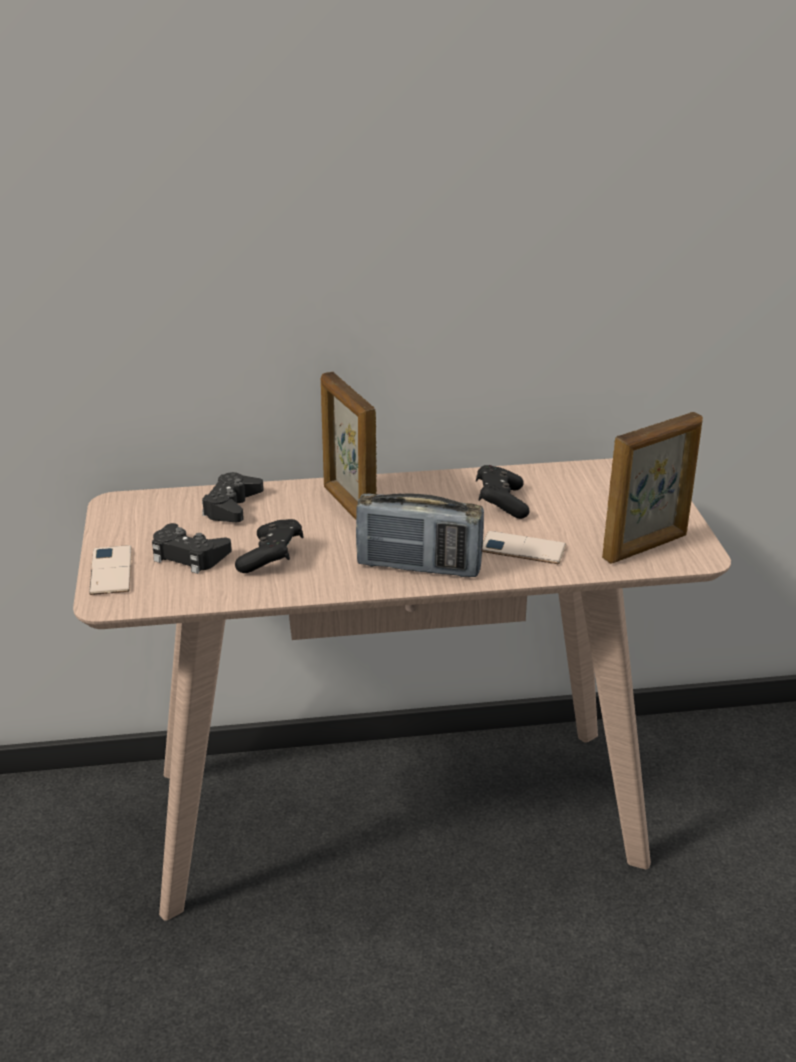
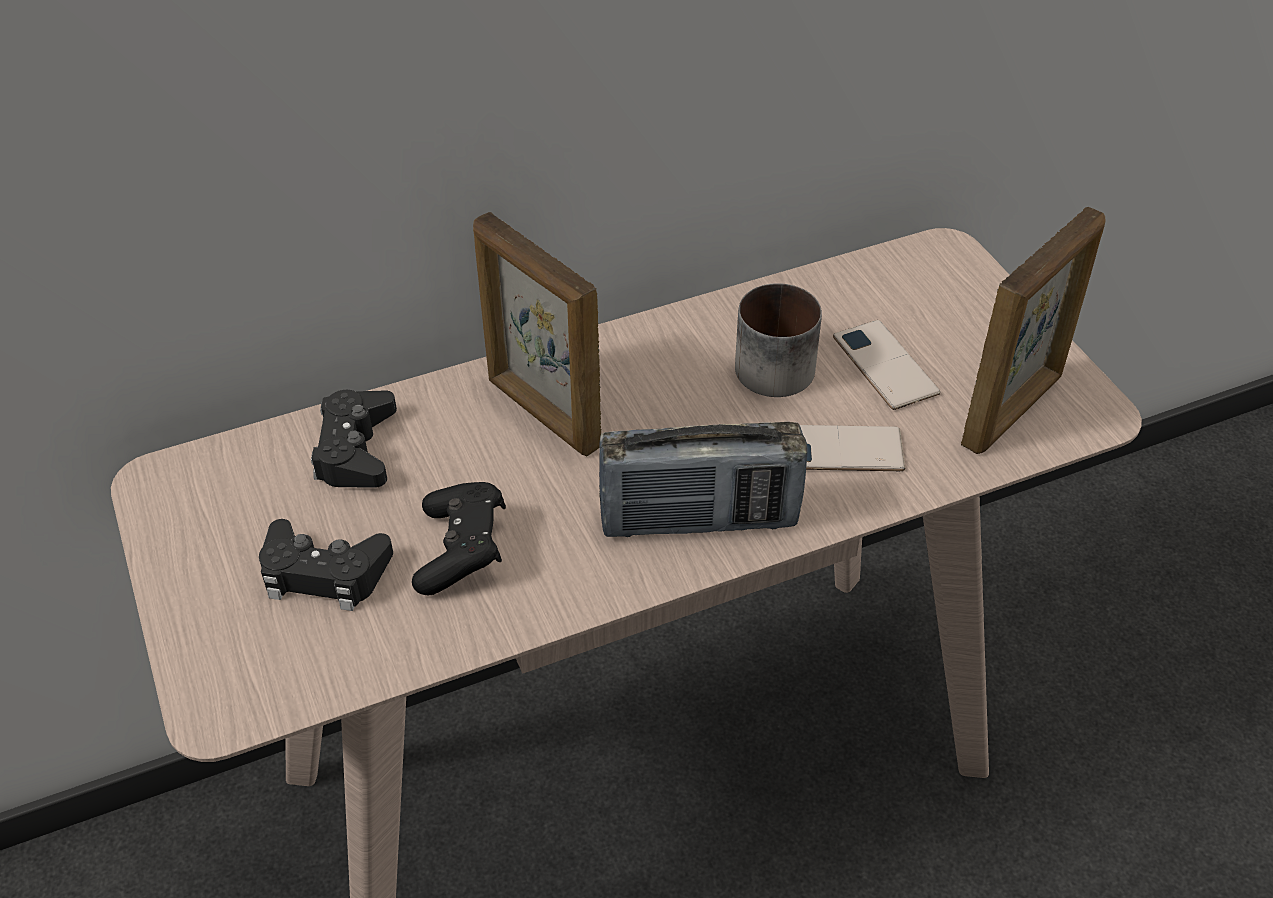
camera: 15 degrees left, 15 degrees up
(111, 571) = (204, 636): phone -> phone (885, 365)
(501, 503) = (770, 362): black game controller -> mug

